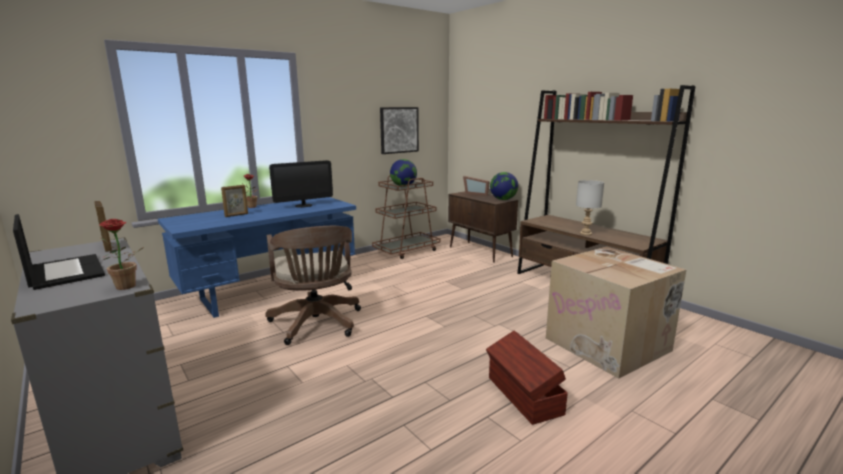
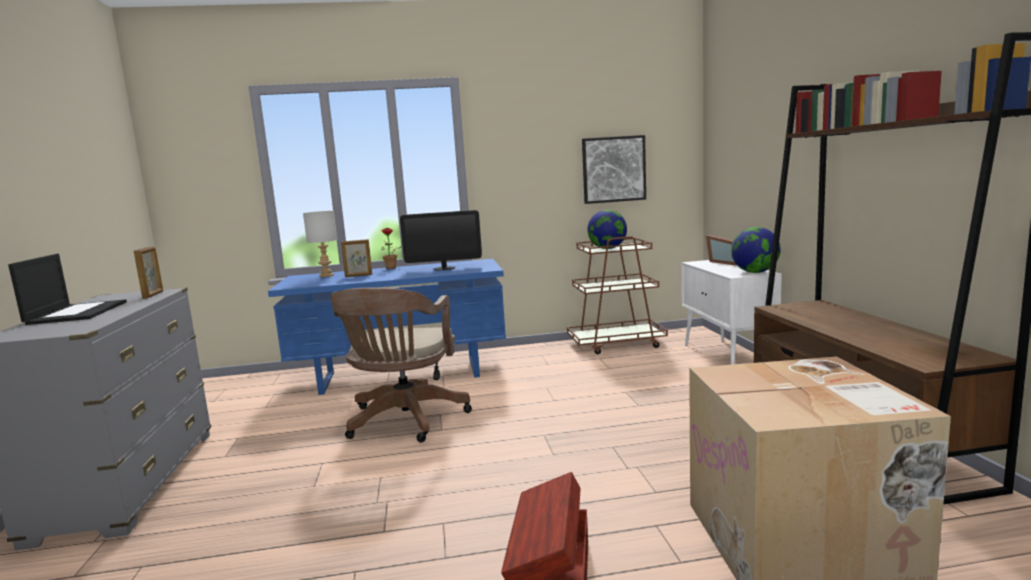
camera: 30 degrees right, 5 degrees down
(127, 287) = (76, 330): potted plant -> none
(480, 252) = (727, 356): brown cabinet -> white cabinet
(585, 233) = (843, 334): grey table lamp -> grey table lamp (326, 275)

